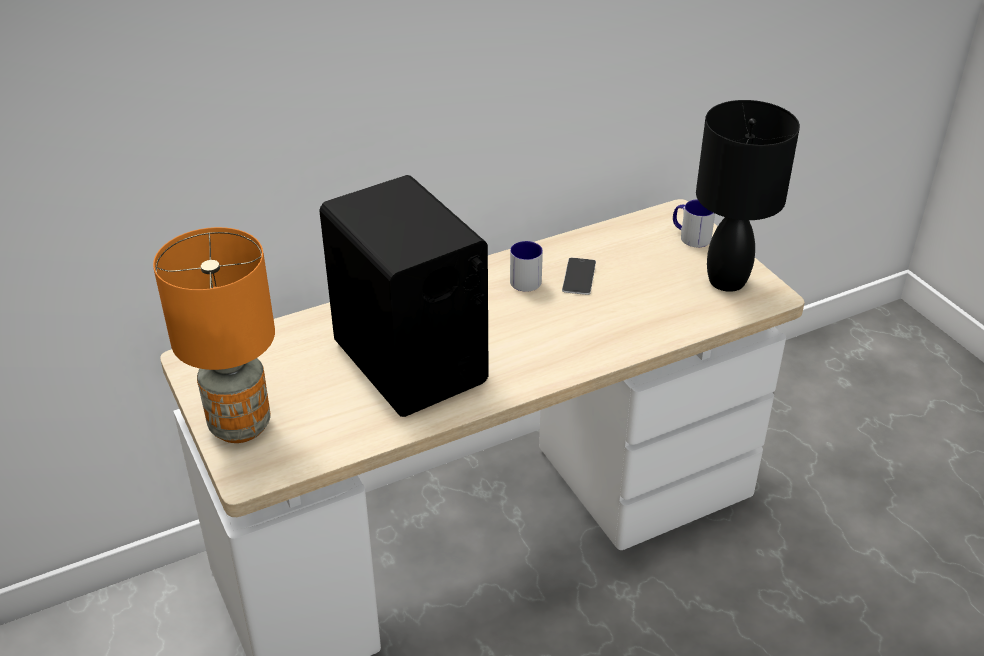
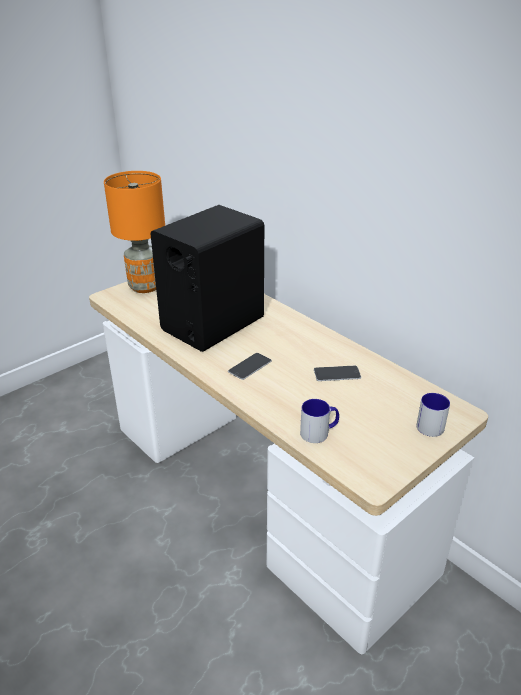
camera: 75 degrees right, 5 degrees down
(525, 278) = (321, 351): mug -> mug (319, 432)
(537, 343) = (250, 366): none -> phone
(728, 281) = (378, 452): black table lamp -> none

